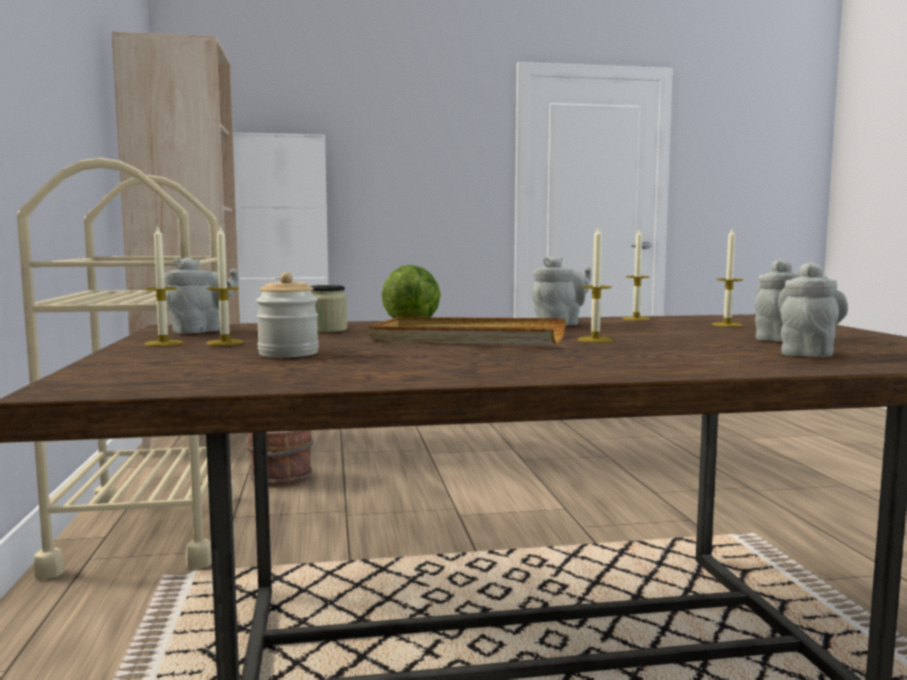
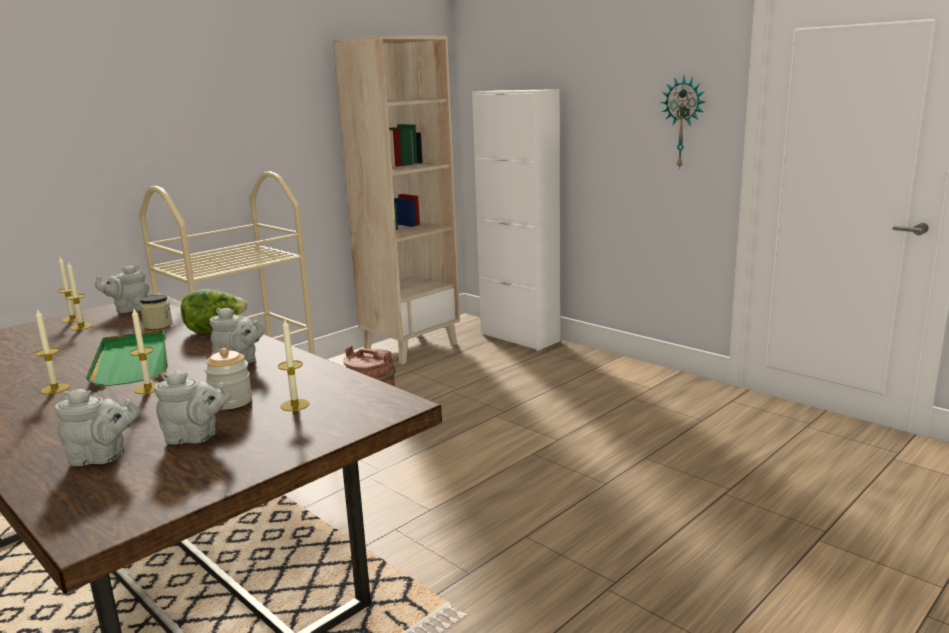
camera: 55 degrees right, 10 degrees up
(201, 331) = (129, 309): grey teapot -> grey teapot turned 150 degrees clockwise
(288, 353) = (41, 348): jar -> jar (231, 401)
(460, 174) = (683, 122): none -> wall clock
(468, 338) = (132, 361): beige tray -> green tray
(636, 319) = (313, 371): candle -> candle (55, 389)

